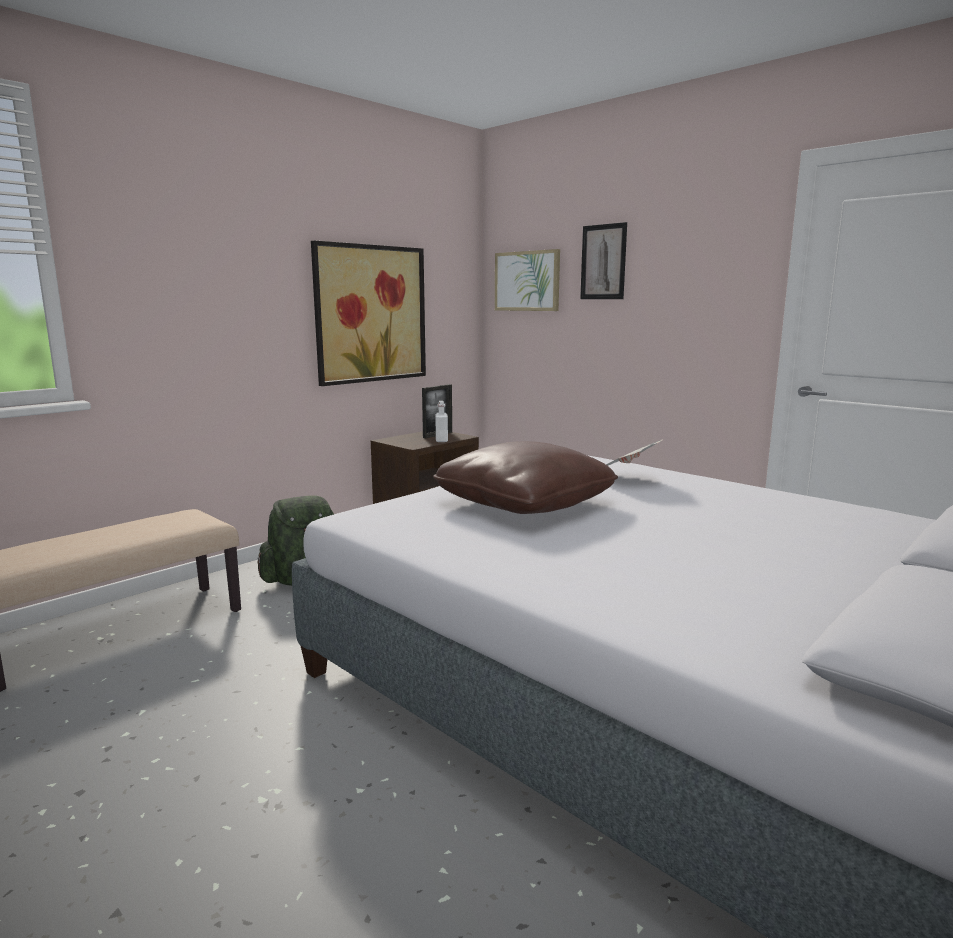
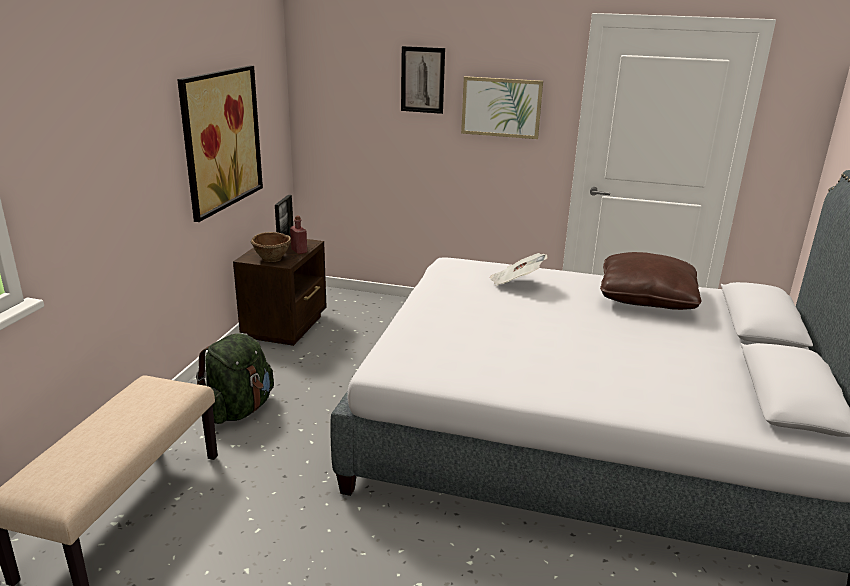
camera: 30 degrees left, 10 degrees up
(408, 442) = (272, 259): none -> brown bowl
(441, 440) = (299, 251): white bottle -> red bottle
(524, 504) = (484, 326): brown pillow -> brown pillow (646, 298)
(527, 281) = (342, 89): picture -> picture (501, 107)

